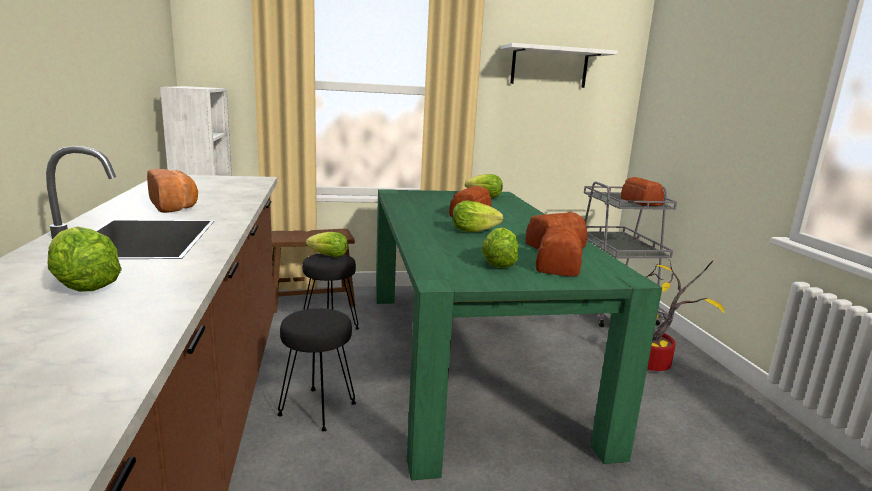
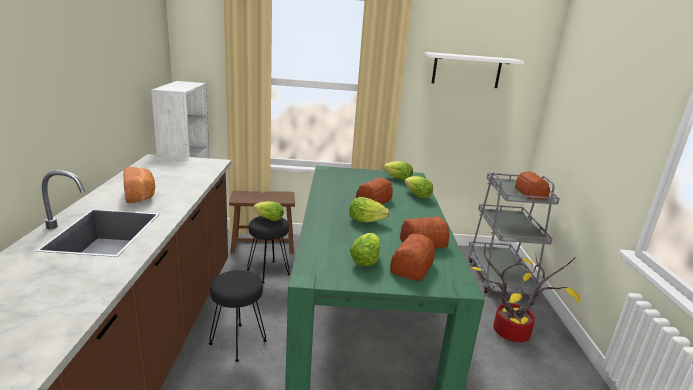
camera: 10 degrees right, 5 degrees up
(83, 285) = (44, 281): lettuce -> lettuce (417, 196)

